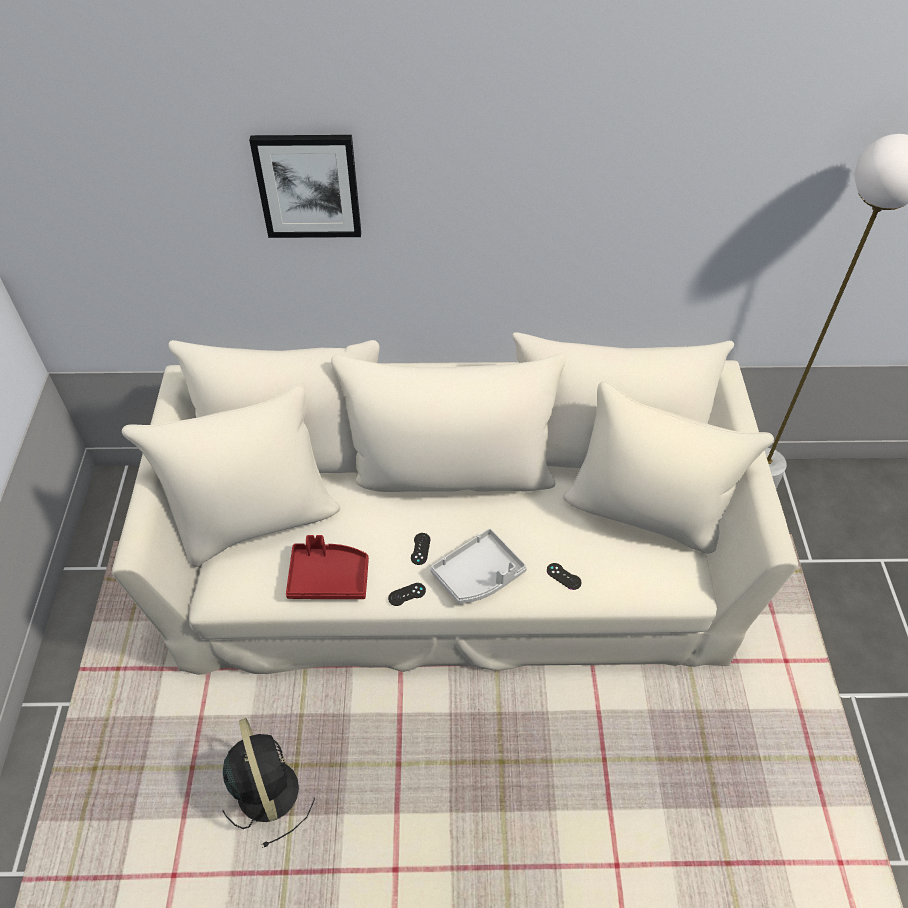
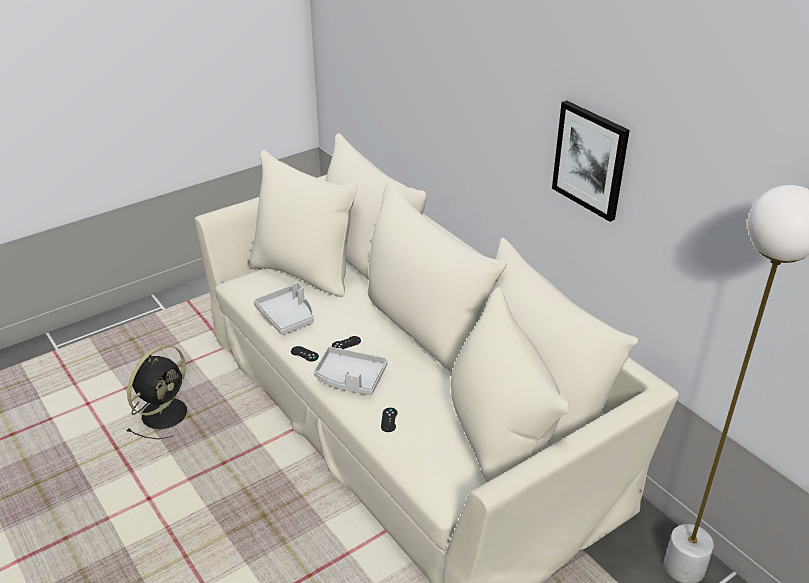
camera: 55 degrees right, 15 degrees down
(308, 186) = (440, 64): picture -> picture (590, 160)
(329, 577) = (287, 316): red tray -> grey tray

